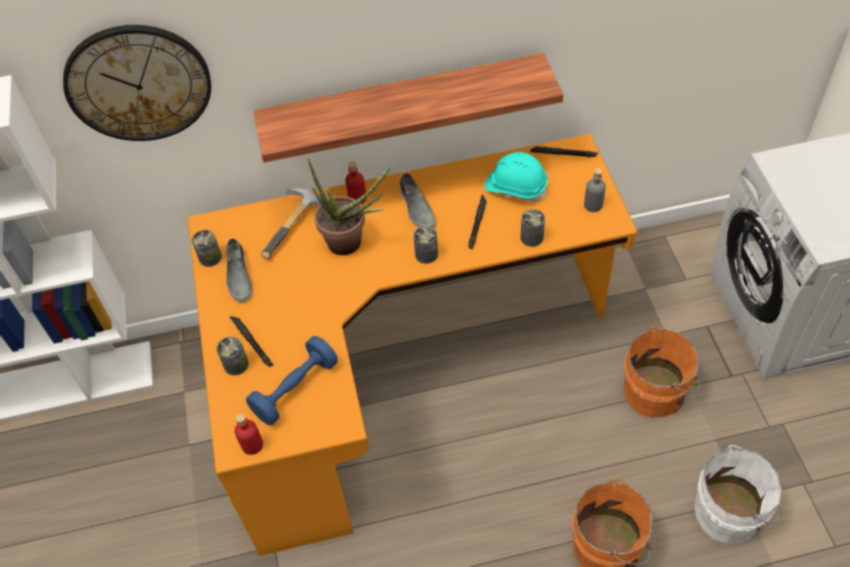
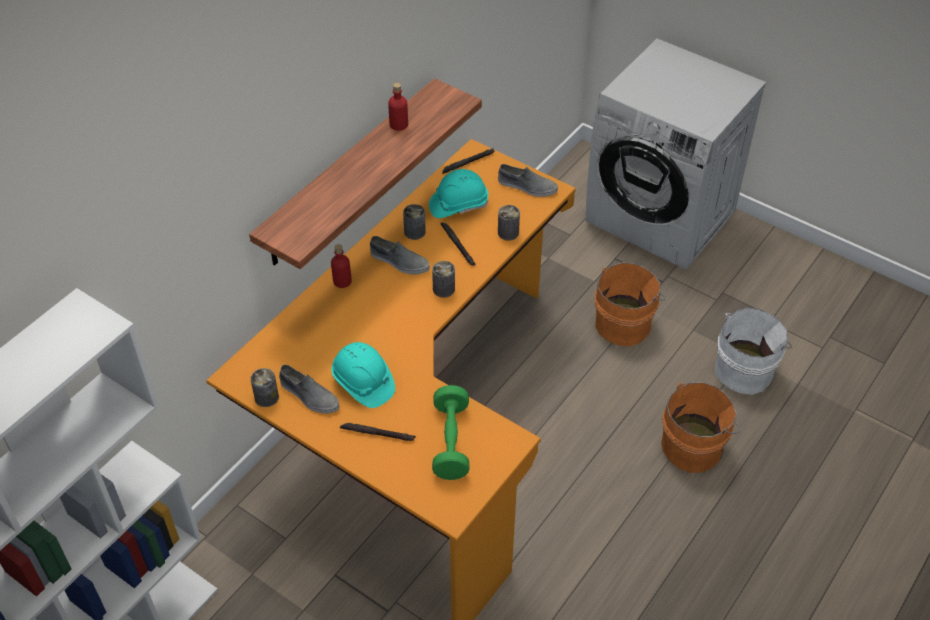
camera: 45 degrees left, 5 degrees down
(138, 83) = (165, 249): wall clock -> none
(236, 364) = (383, 457): can -> can (414, 232)
(252, 445) = (463, 501): red bottle -> red bottle (398, 124)
(285, 293) = (363, 383): none -> turquoise hard hat
(295, 229) = (316, 333): hammer -> none
(295, 389) = (451, 442): blue dumbbell -> green dumbbell
(352, 244) = (376, 316): potted plant -> none
(593, 205) = (527, 186): grey bottle -> grey shoe

